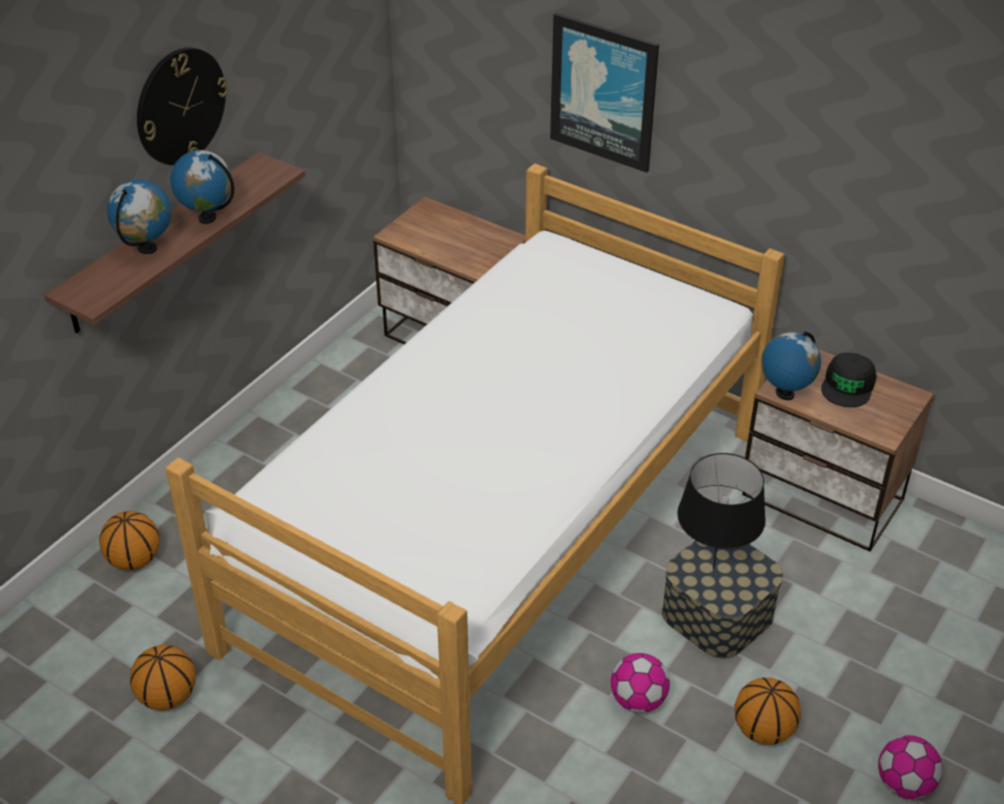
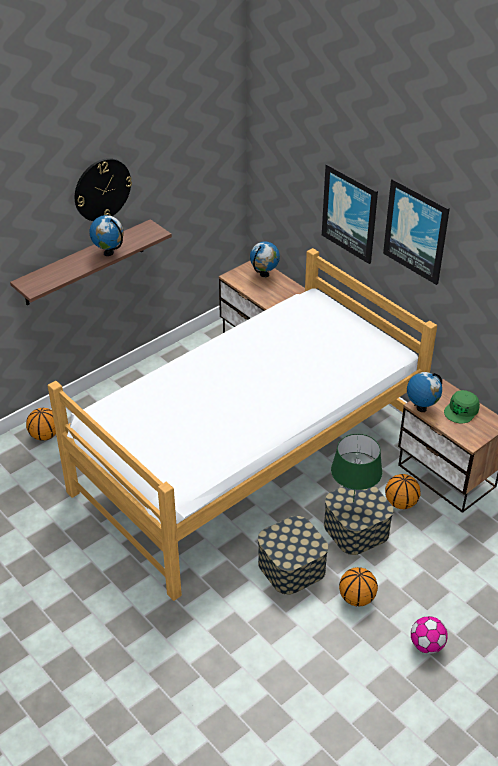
camera: 15 degrees right, 0 degrees up
(147, 249) = (71, 265): globe -> globe (264, 274)
(168, 697) = (39, 511): basketball -> basketball (401, 503)
(638, 700) = (291, 567): football -> storage box
(713, 568) = (353, 501): black table lamp -> green table lamp
(737, 100) = (416, 231): none -> picture
(848, 386) = (461, 410): black cap -> green cap

